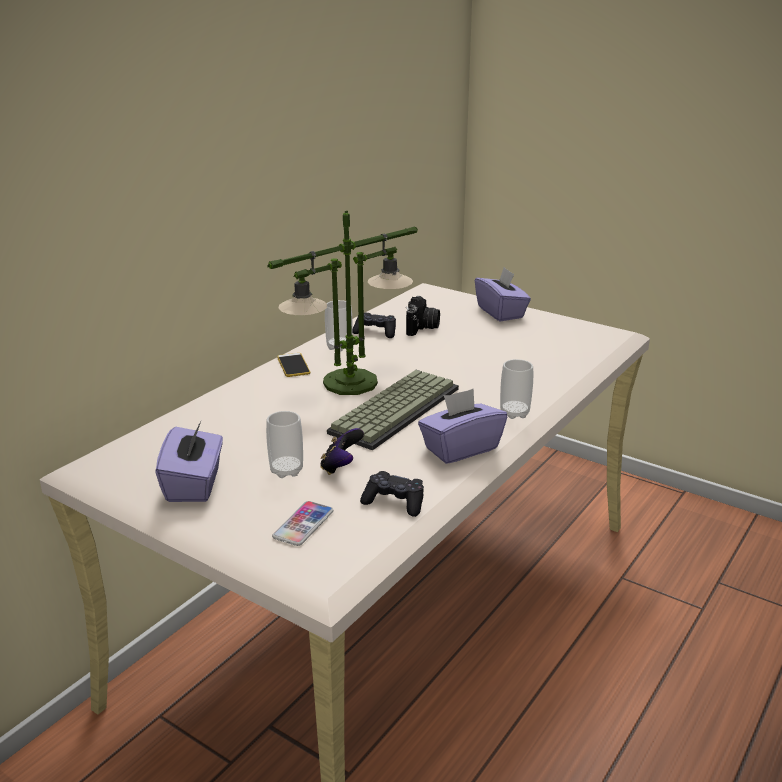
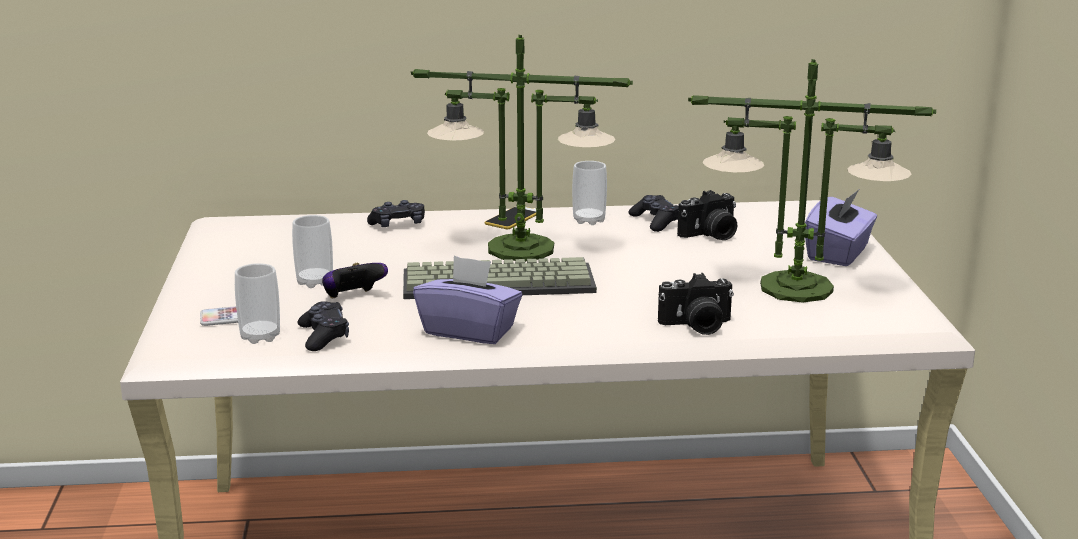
camera: 50 degrees right, 5 degrees down
(194, 484) = (243, 262): purple tissue box -> none
(232, 403) = (398, 225): none -> black game controller
(514, 413) = (591, 331): cup -> cup (260, 336)
(532, 339) = (797, 288): none -> table lamp
(548, 383) = (697, 326): none -> camera

